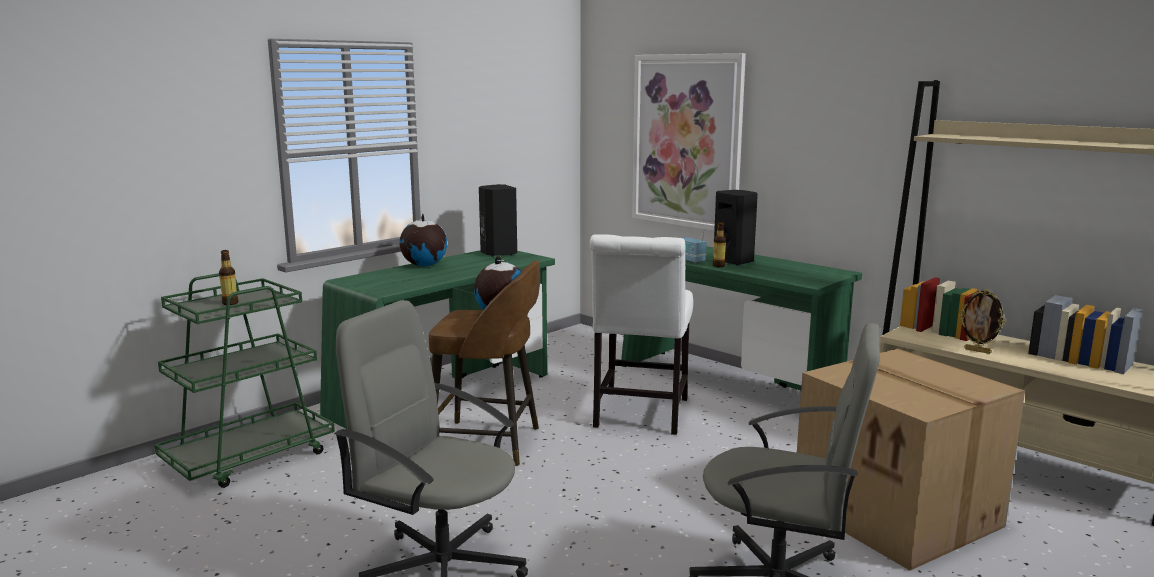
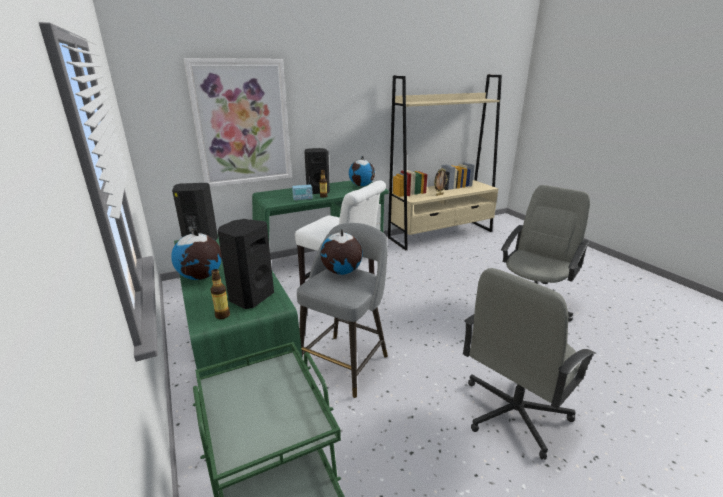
camera: 70 degrees left, 10 degrees up
(230, 303) = (262, 408): bottle -> bottle (222, 315)
(393, 283) = (250, 297): none -> black speaker
(489, 443) = (345, 362): brown stool -> grey stool
(811, 275) = (362, 185): none -> globe
(899, 514) = (475, 266): cardboard box -> none

